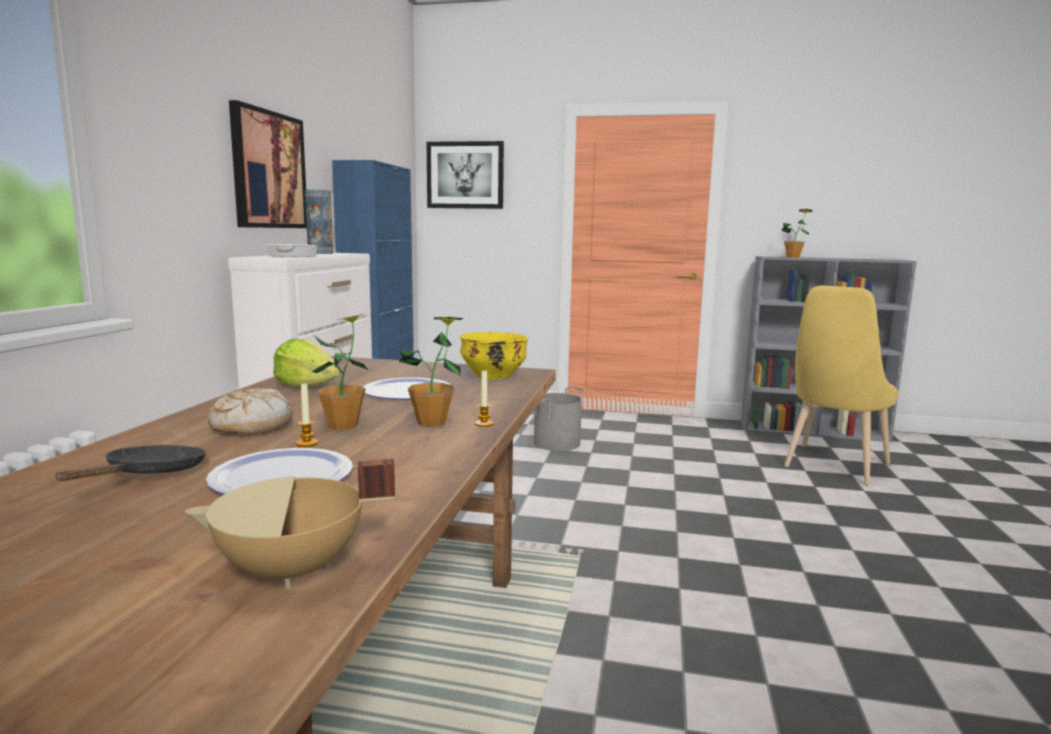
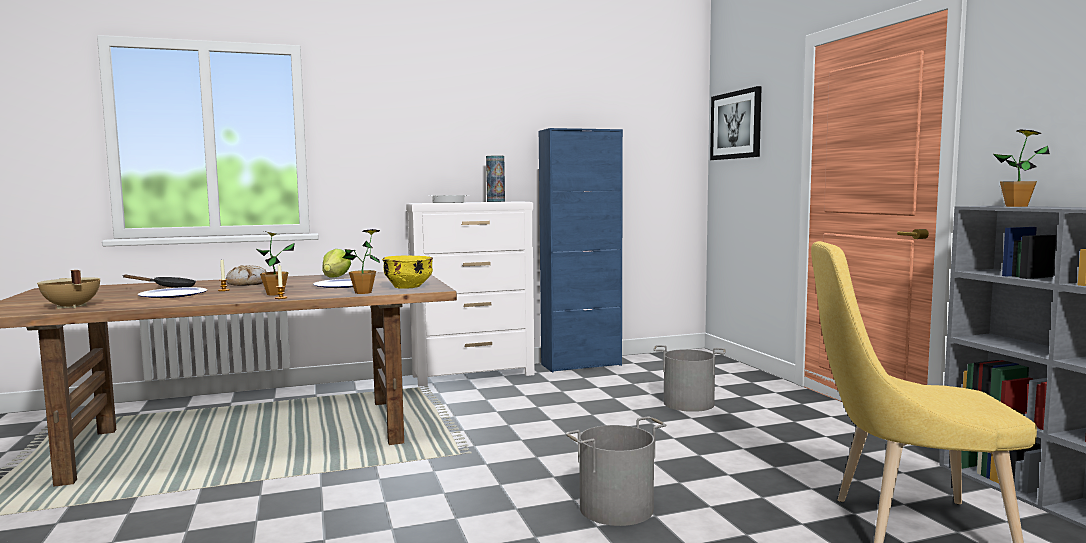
camera: 60 degrees right, 5 degrees down
(268, 170) = (461, 145): picture -> none
(343, 426) = (257, 289): potted plant -> potted plant (363, 292)
(762, 528) = (617, 508): none -> grey bucket

